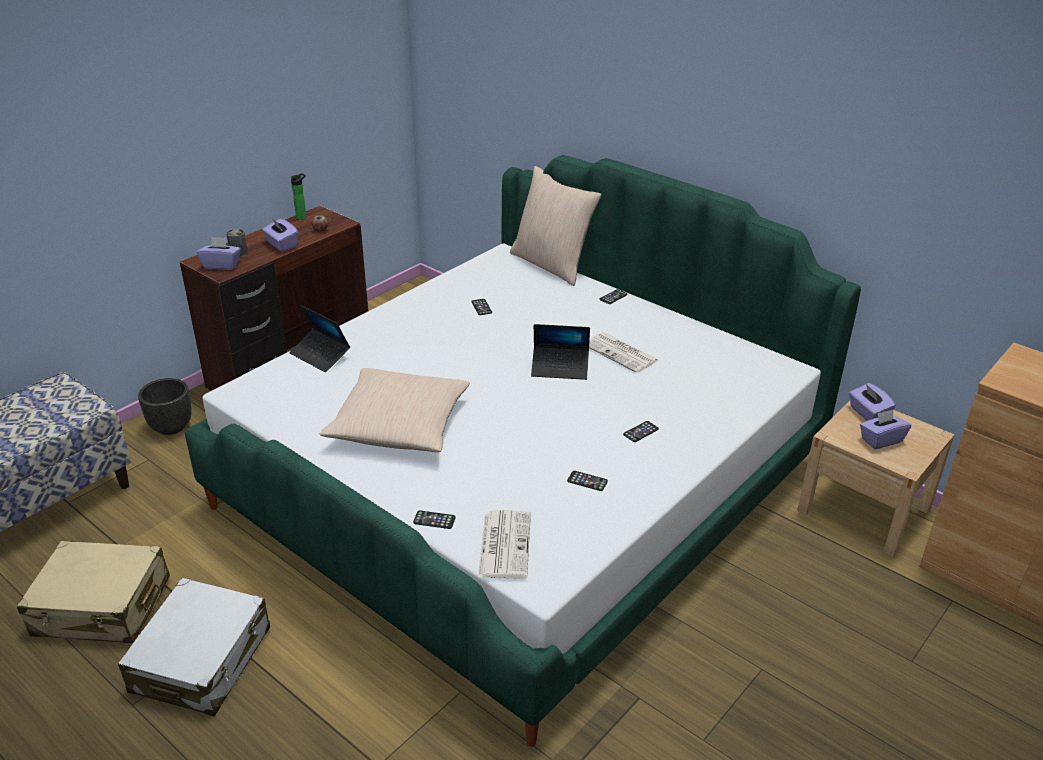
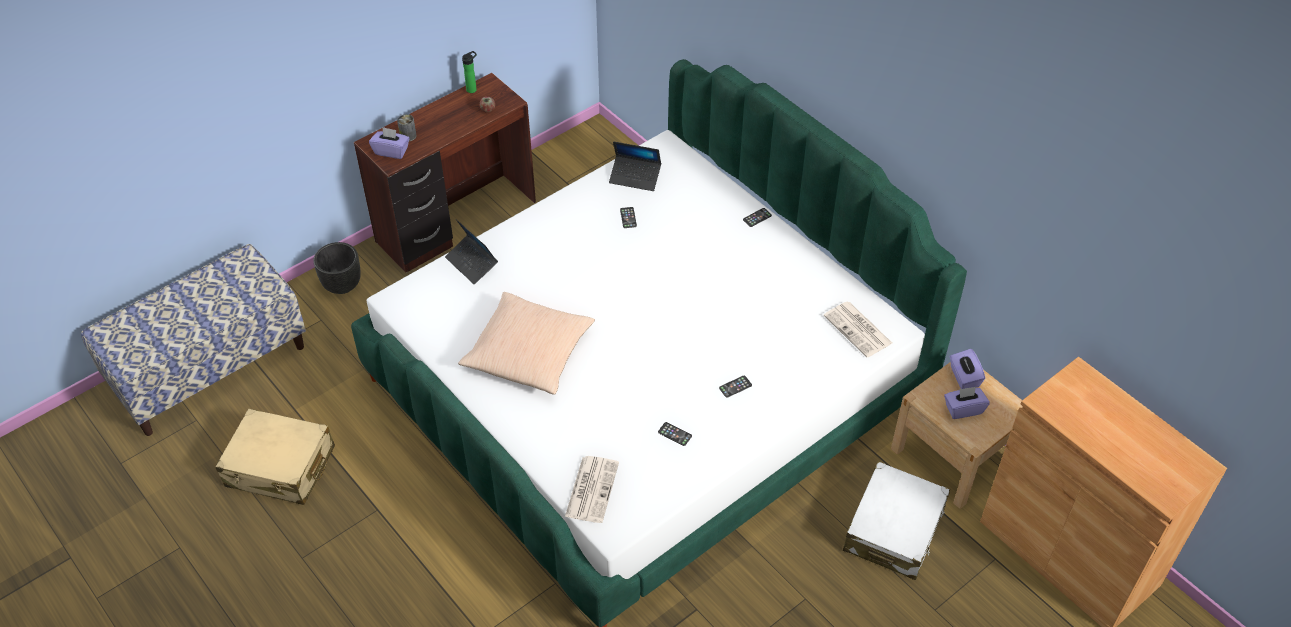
camera: 10 degrees right, 15 degrees up
(202, 660) = (357, 527): white suitcase -> white suitcase (894, 530)
(281, 245) = (449, 128): purple tissue box -> none
(434, 520) = (541, 457): phone -> none
(552, 264) = (709, 166): beige pillow -> none
(560, 368) = (683, 304): laptop -> laptop (635, 177)
(622, 353) = (744, 292): newspaper -> newspaper (859, 330)

